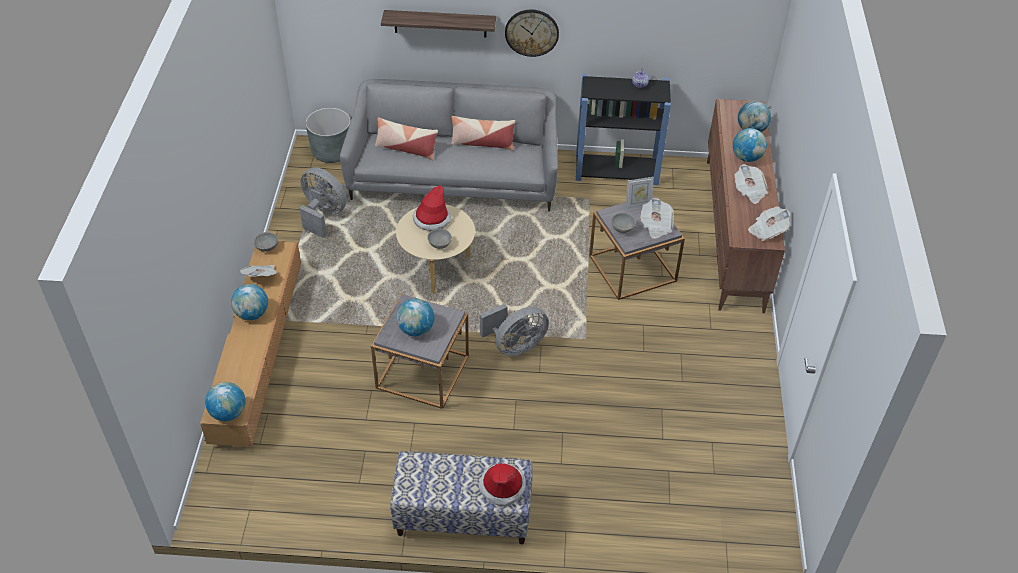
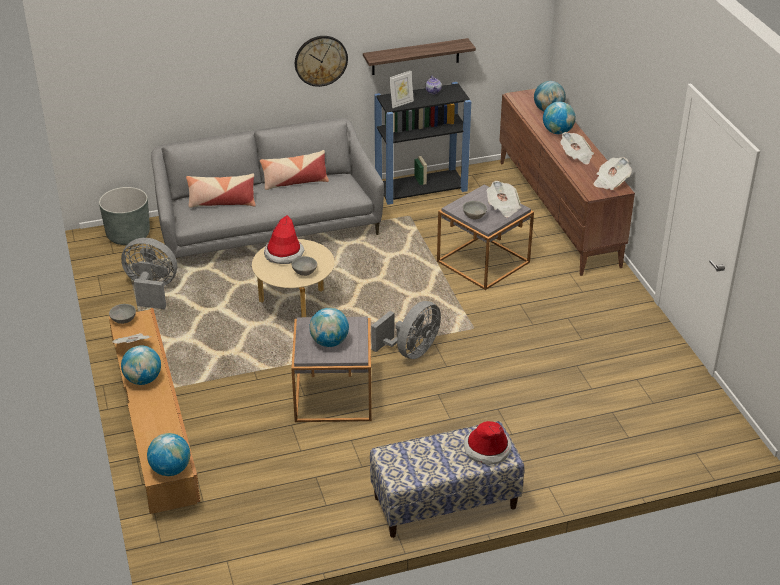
camera: 20 degrees left, 10 degrees down
(440, 23) = (229, 69): shelf -> shelf (415, 57)
(637, 205) = (476, 195): picture frame -> picture frame (401, 103)

